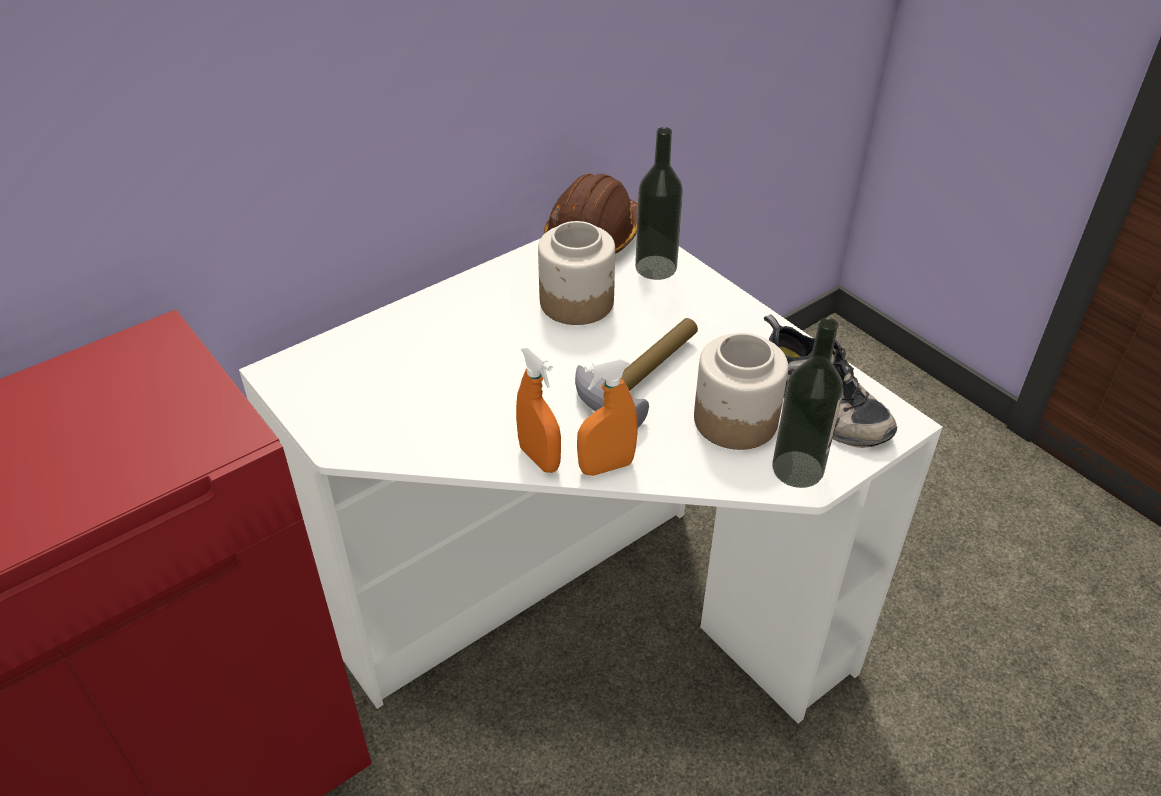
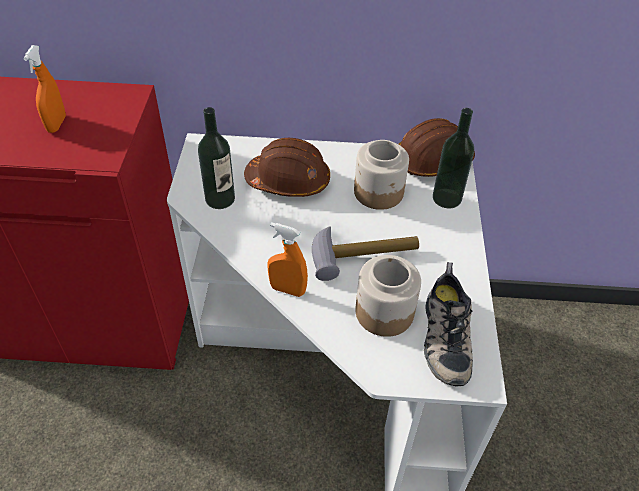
camera: 40 degrees right, 5 degrees up
(456, 349) = (288, 181): none -> brown hard hat
(539, 458) = (261, 263): orange spray bottle -> orange spray bottle (56, 124)
(797, 469) = (385, 363): bottle -> bottle (220, 199)

